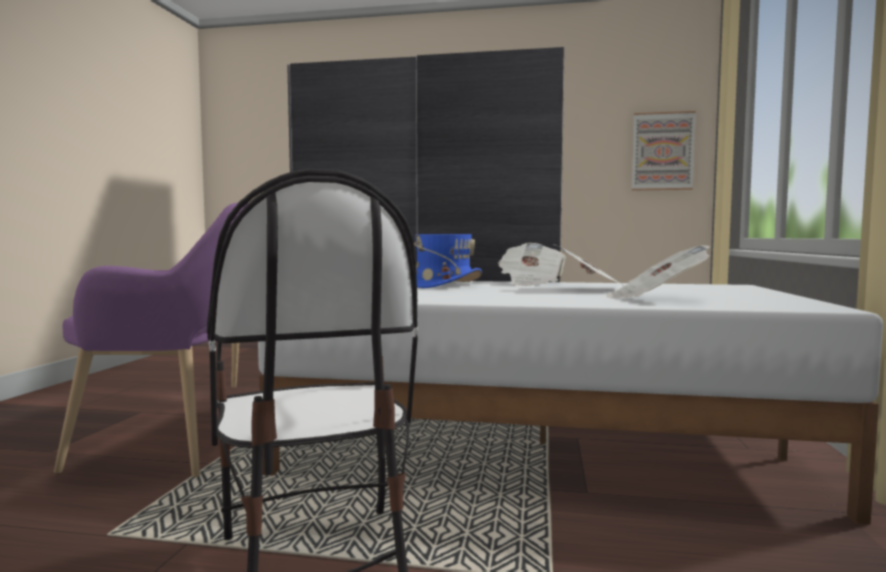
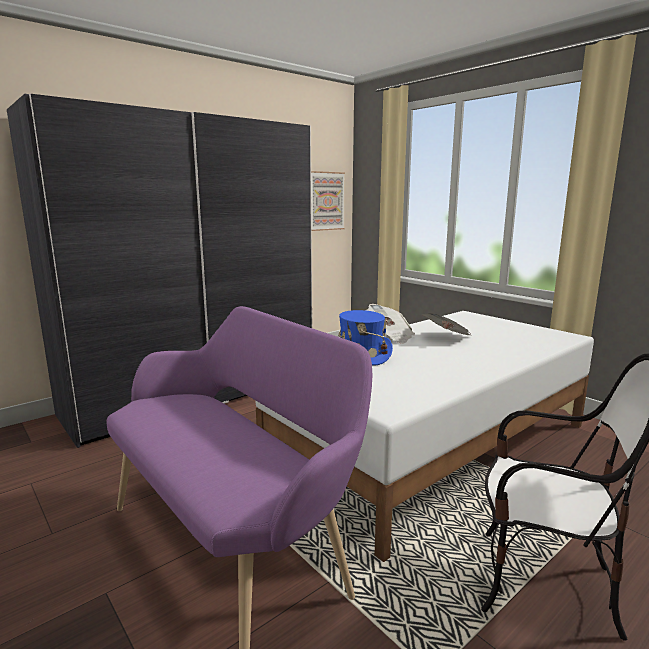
camera: 50 degrees left, 10 degrees up
(656, 298) = (510, 344): newspaper -> none

